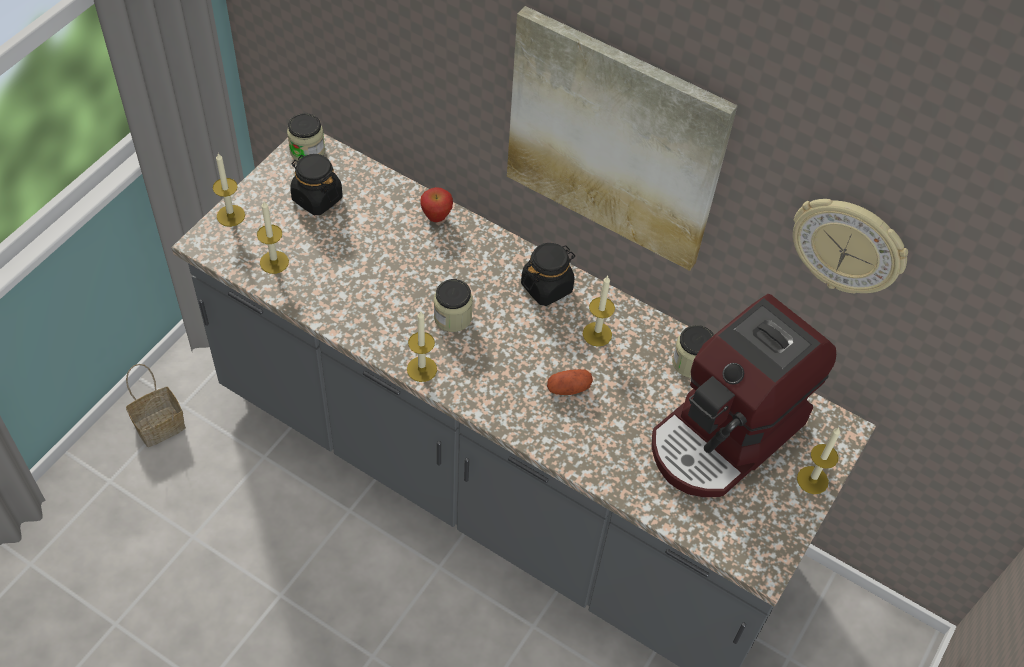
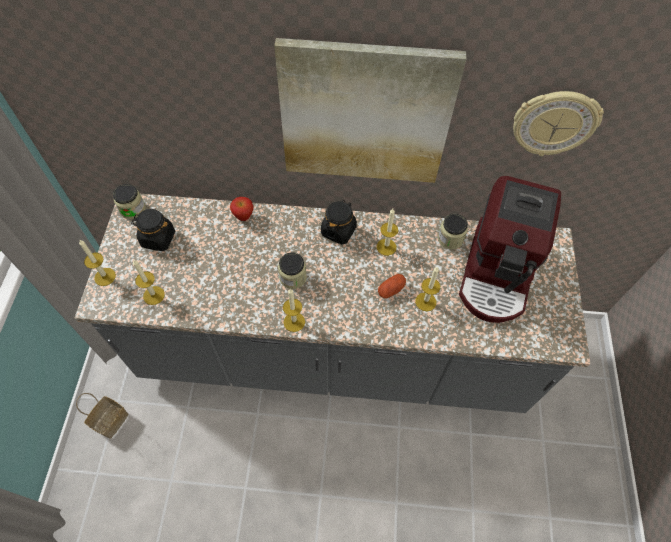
camera: 25 degrees left, 5 degrees up
(812, 480) = (560, 278): candle -> candle (425, 301)

